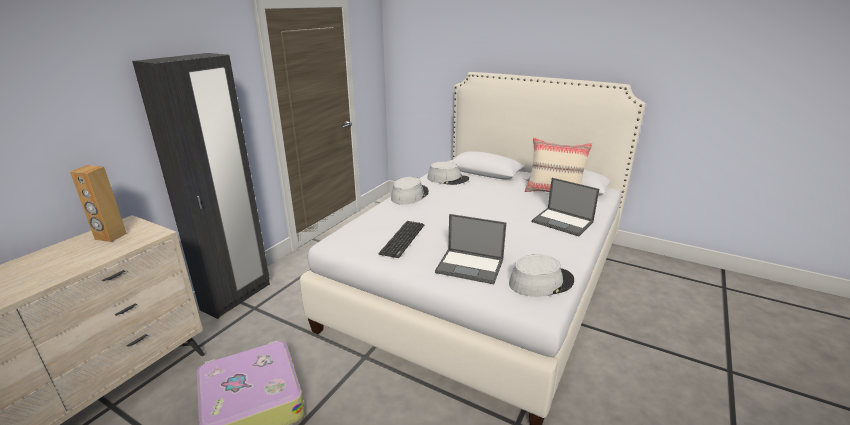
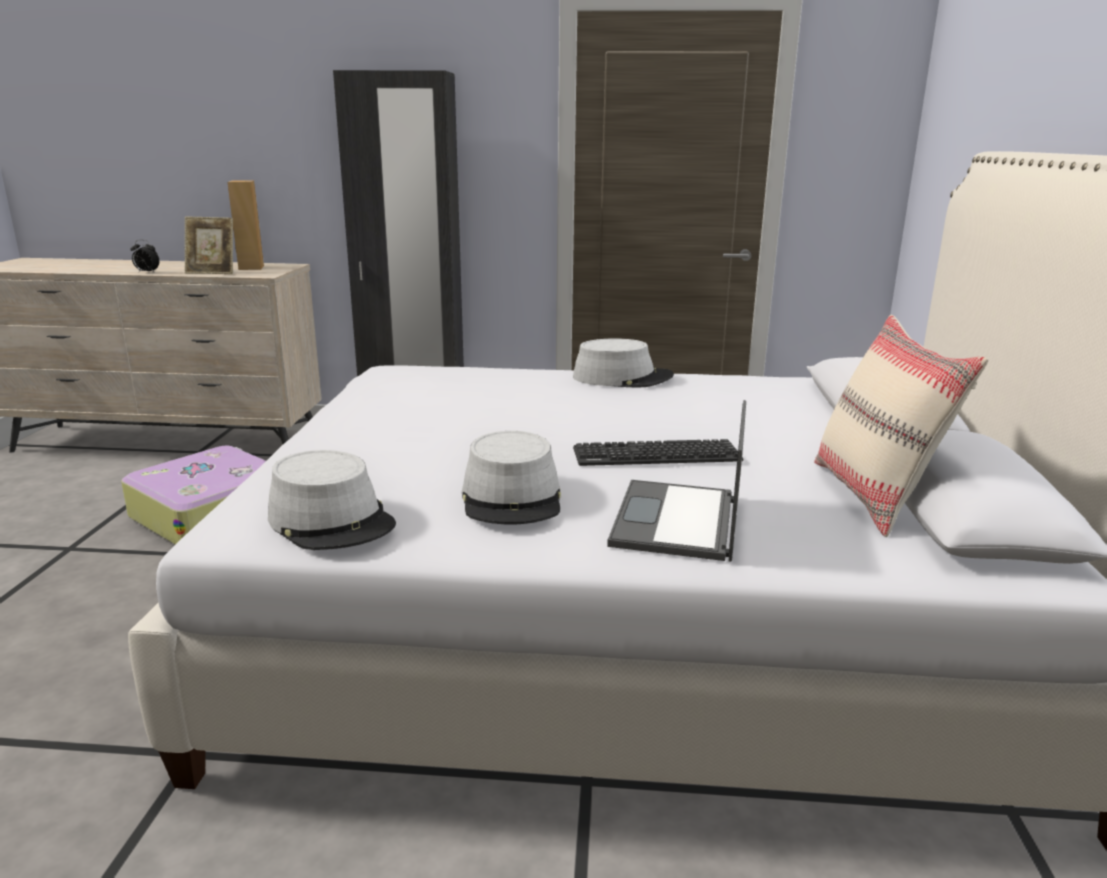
camera: 65 degrees right, 5 degrees down
(41, 283) = (146, 272): none -> alarm clock
(105, 253) = (212, 272): none -> picture frame
(402, 239) = (426, 396): keyboard -> keyboard (656, 455)
(448, 179) = (756, 390): grey hat -> grey hat (512, 498)
(470, 266) = (363, 455): laptop -> none

